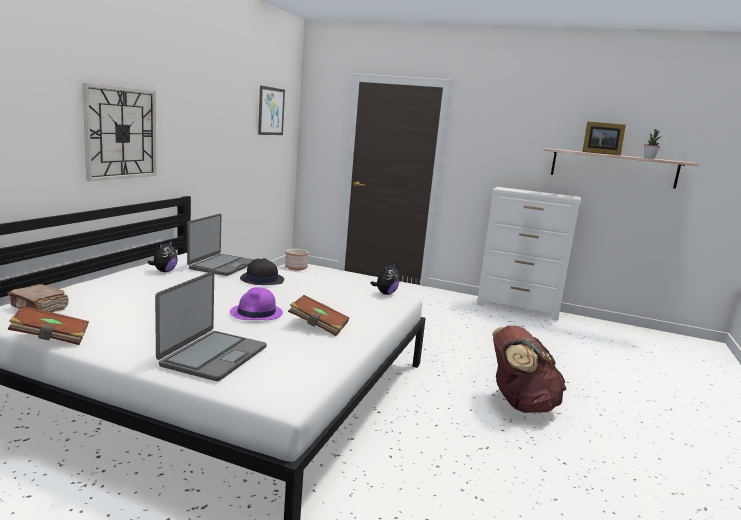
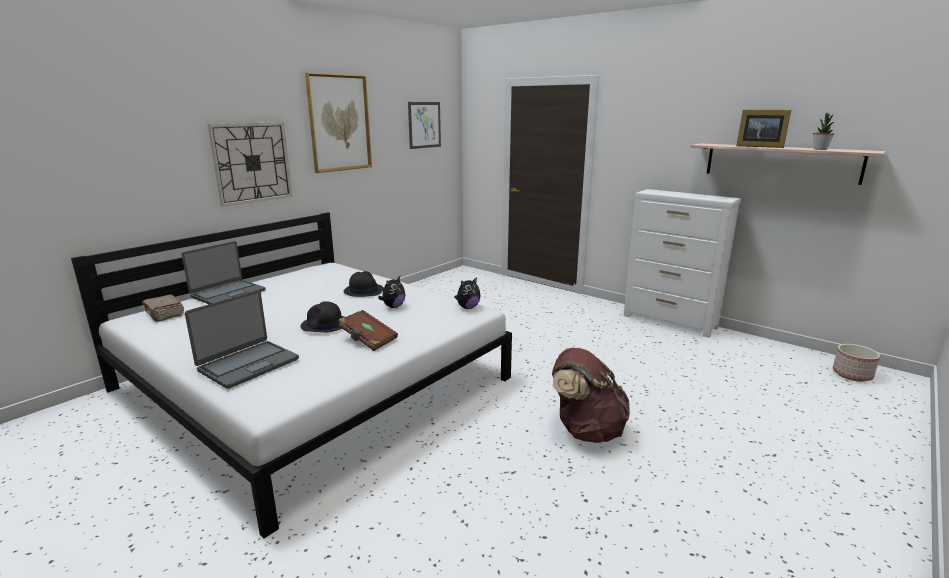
camera: 20 degrees right, 5 degrees up
(51, 338) = (147, 341): brown book -> none
(164, 271) = (289, 281): plush toy -> plush toy (393, 306)
(202, 99) = (339, 123): none -> picture
(222, 266) = (341, 276): laptop -> laptop (228, 293)
(256, 313) = (325, 325): purple hat -> black hat
(296, 267) = (462, 272): planter -> planter (852, 374)

